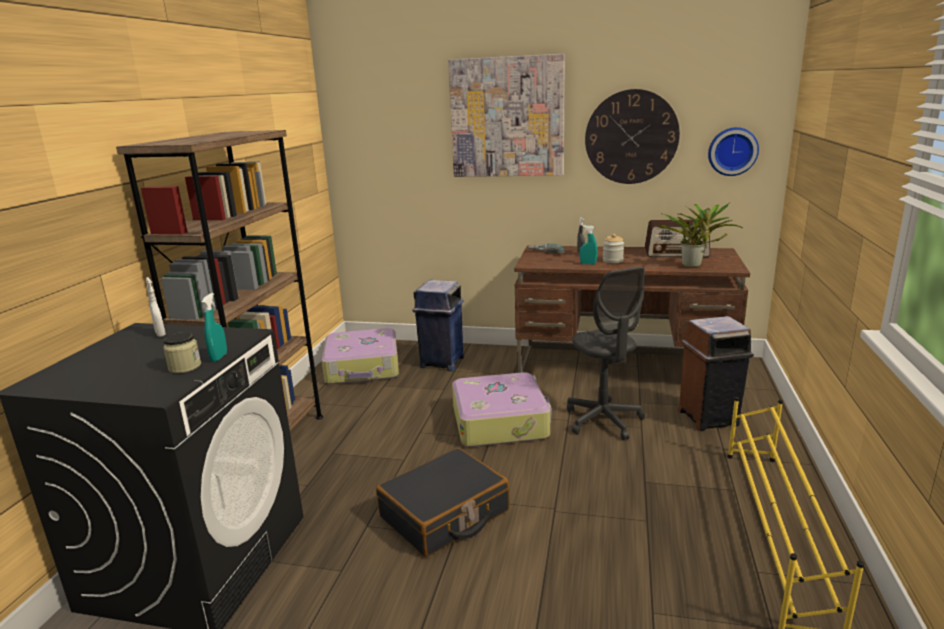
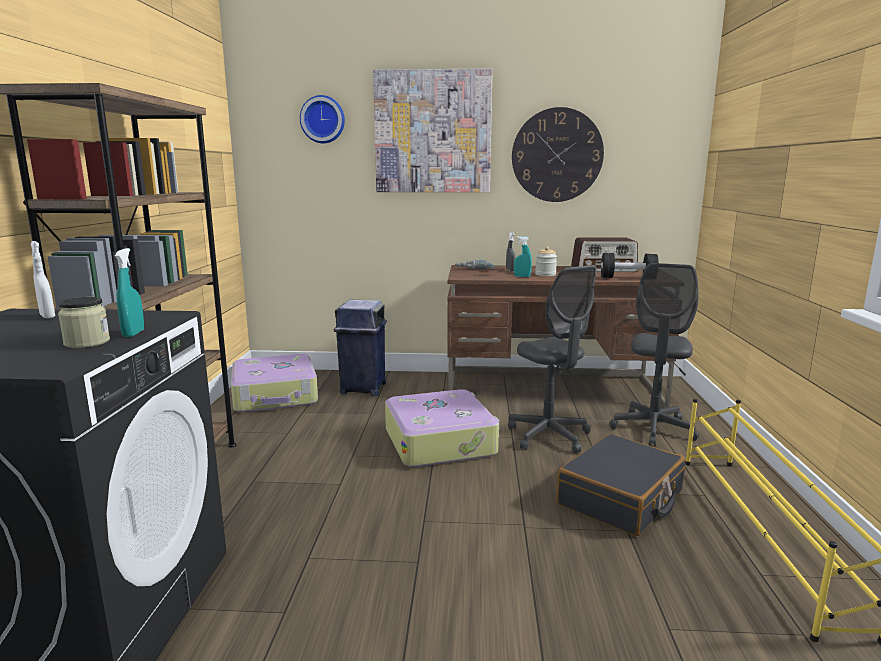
camera: 10 degrees left, 5 degrees down
(445, 515) = (400, 539): black suitcase -> black suitcase (621, 498)
(694, 266) = (628, 278): potted plant -> black dumbbell
(709, 417) = (653, 429): brown trash can -> grey office chair
(732, 151) = (653, 171): wall clock -> wall clock (323, 119)

